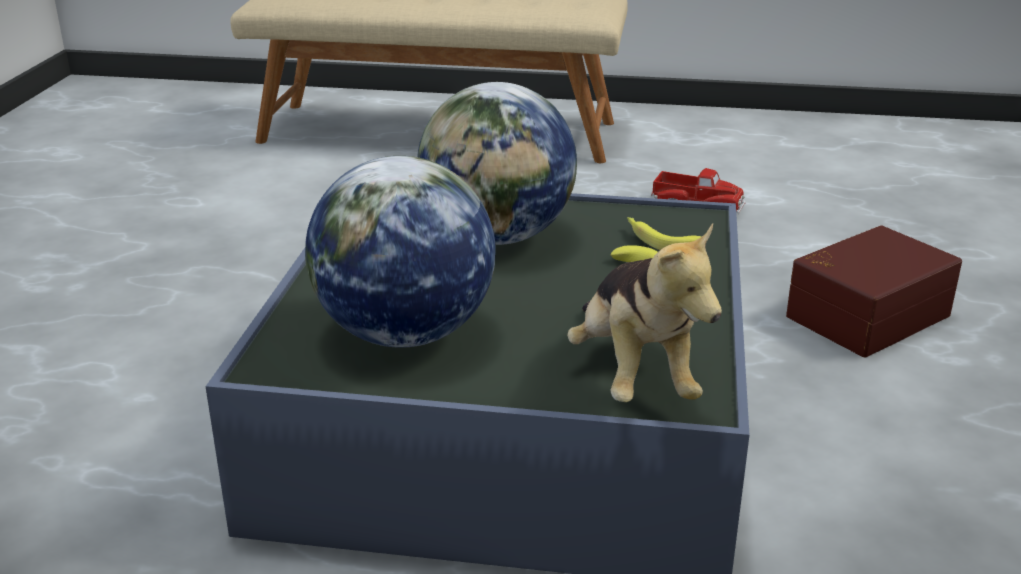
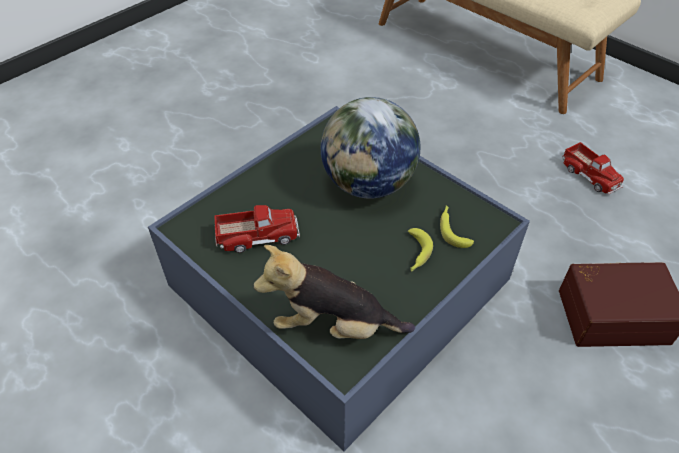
camera: 35 degrees right, 20 degrees up
(404, 334) = (257, 235): globe -> toy truck
(633, 375) = (334, 325): plush toy -> plush toy turned 75 degrees clockwise

